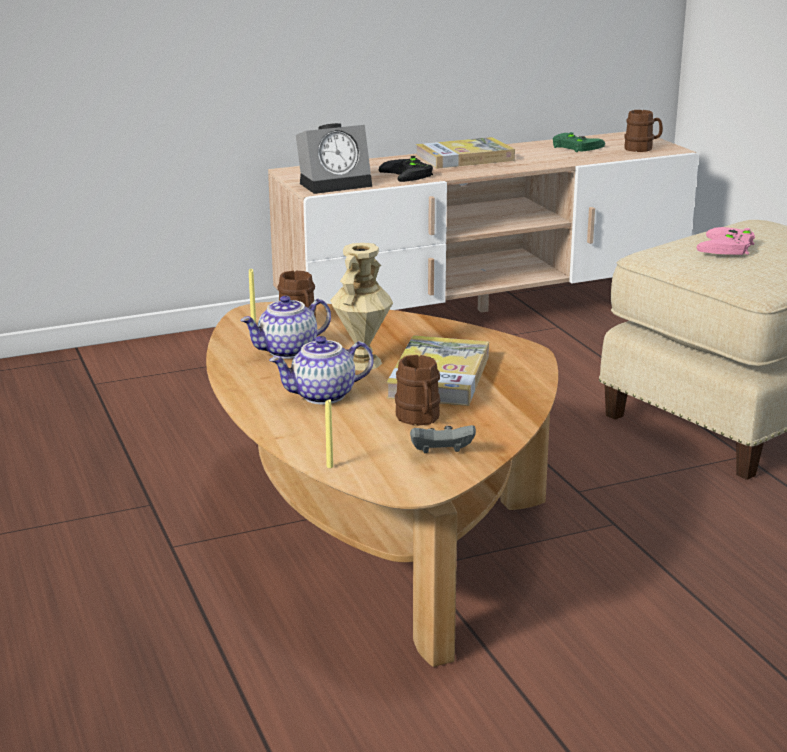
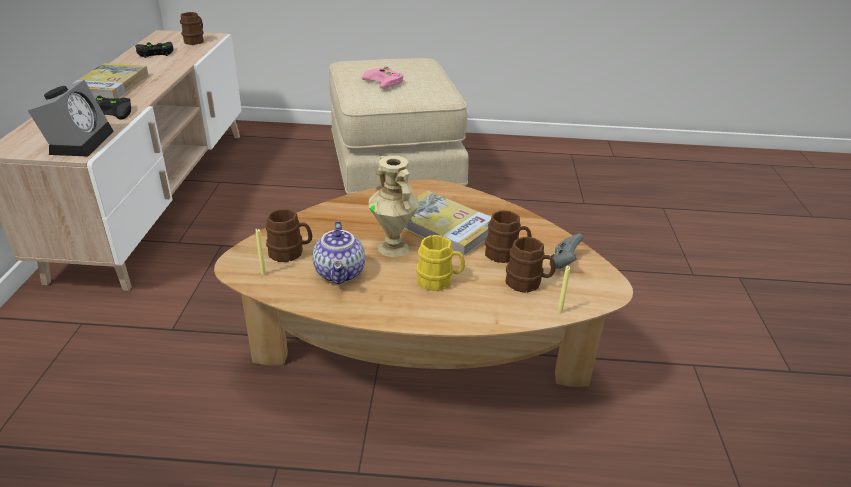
camera: 65 degrees left, 10 degrees up
(323, 396) = (439, 281): teapot -> yellow mug
(370, 440) = (528, 283): none -> brown mug
(574, 146) = (154, 52): green game controller -> black game controller

